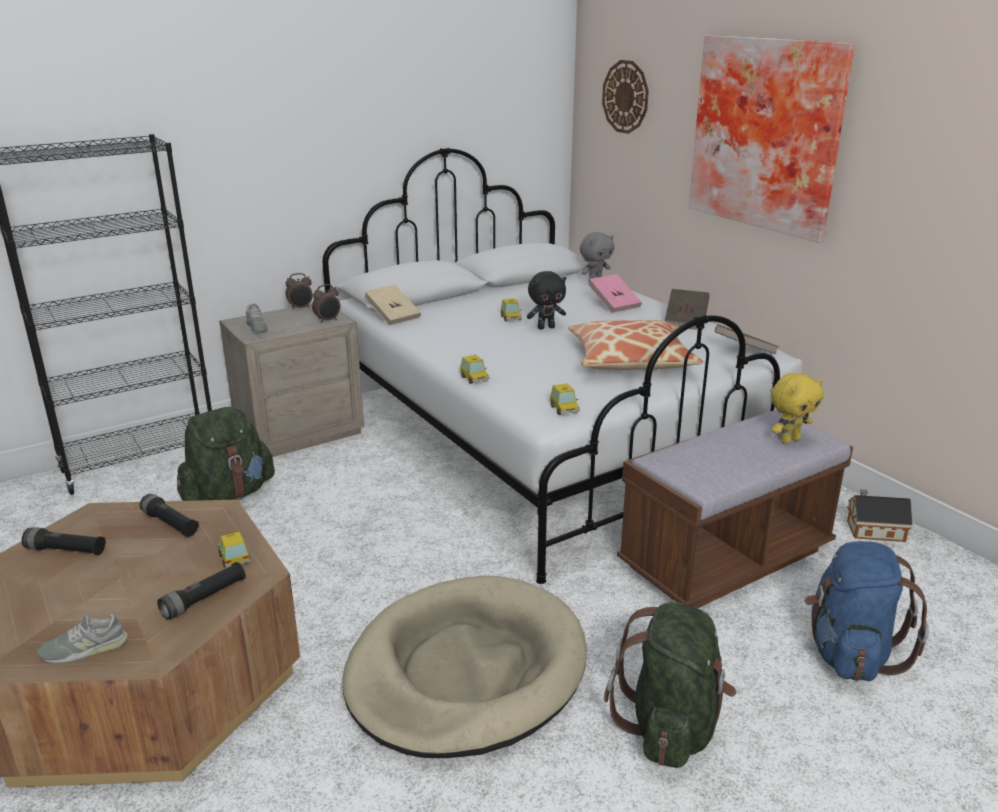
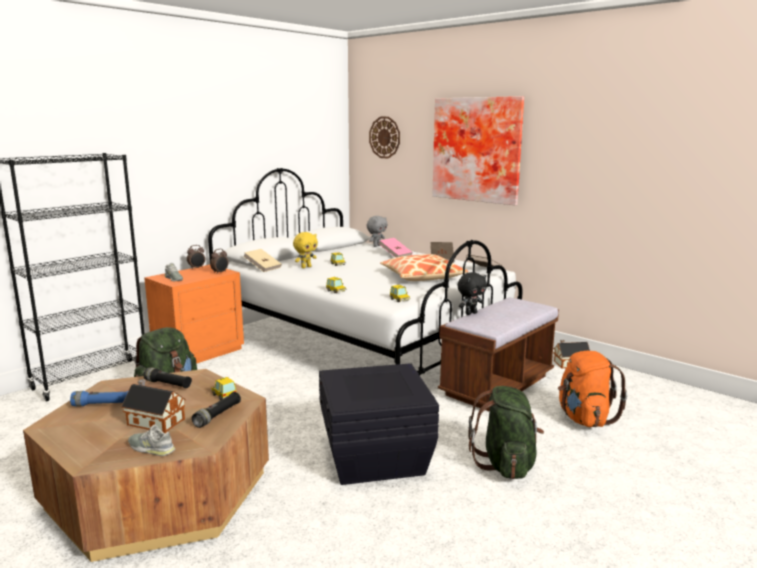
camera: 15 degrees left, 10 degrees down
(66, 551) = (102, 404): black flashlight -> blue flashlight
(84, 649) = (151, 448): grey shoe -> grey shoe turned 60 degrees clockwise
(115, 595) = (154, 421): none -> toy house
(299, 432) = (198, 352): beige nightstand -> orange nightstand
(466, 671) = (373, 456): beige dog bed -> black storage box
(546, 327) = (362, 267): black plush toy -> black plush toy (470, 313)
(789, 440) = (525, 308): yellow plush toy -> yellow plush toy (306, 267)
(849, 654) = (584, 419): blue backpack -> orange backpack

